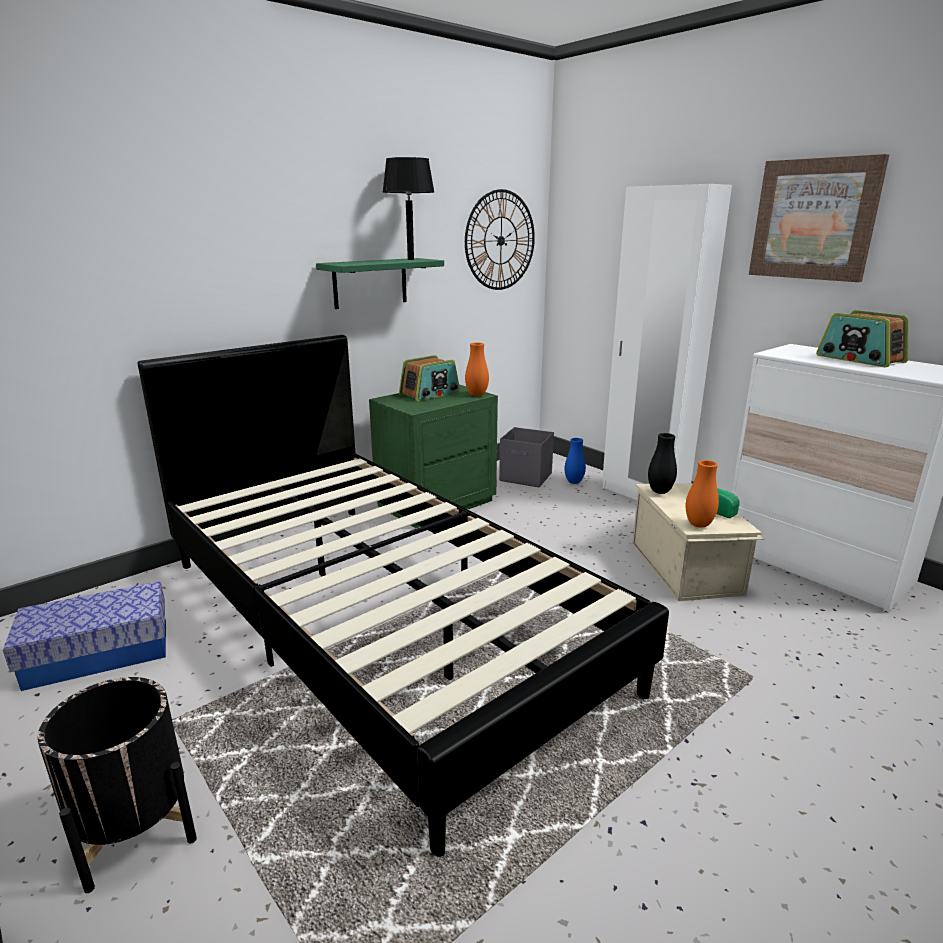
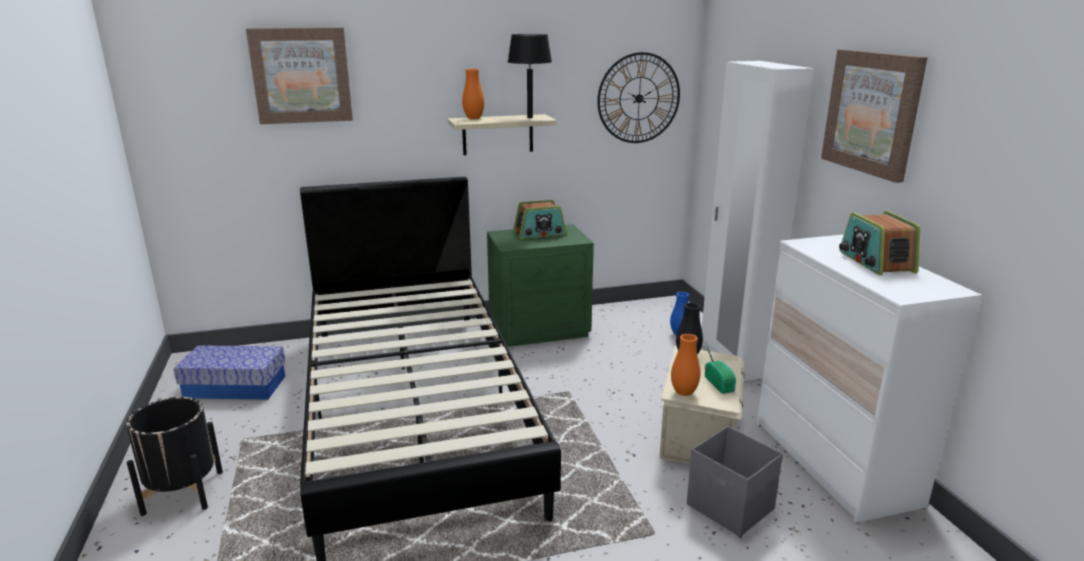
camera: 25 degrees right, 0 degrees up
(126, 202) = (301, 75): none -> picture
(370, 283) = (497, 134): green shelf -> beige shelf
(476, 395) = (576, 240): orange vase -> orange vase (473, 118)
(526, 477) = (639, 321): grey storage box -> grey storage box (730, 508)

